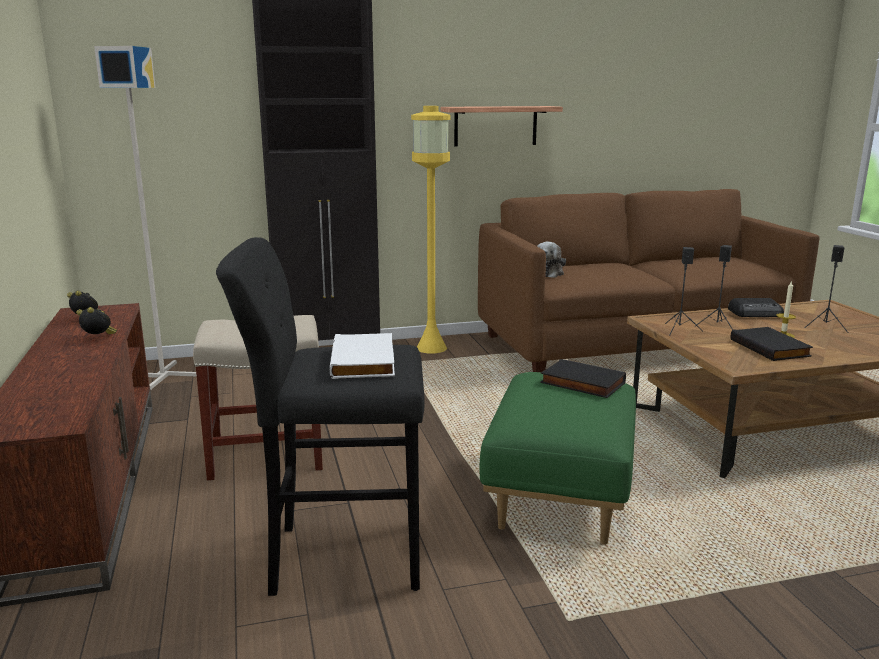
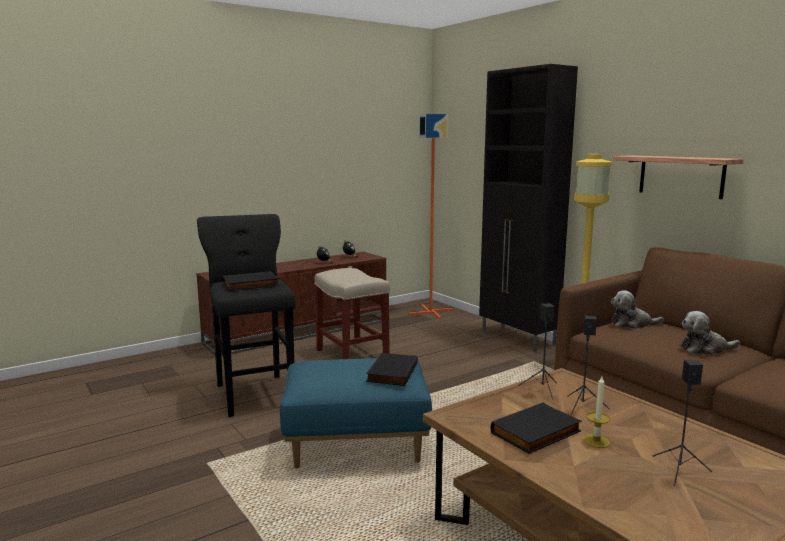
camera: 70 degrees right, 5 degrees down
(162, 375) = (431, 312): grey floor lamp -> orange floor lamp
(365, 361) = (251, 285): white book -> black book
(559, 495) = (357, 445): green ottoman -> blue ottoman
(625, 270) = (705, 349): none -> plush toy
(756, 313) = (672, 426): radio -> none

